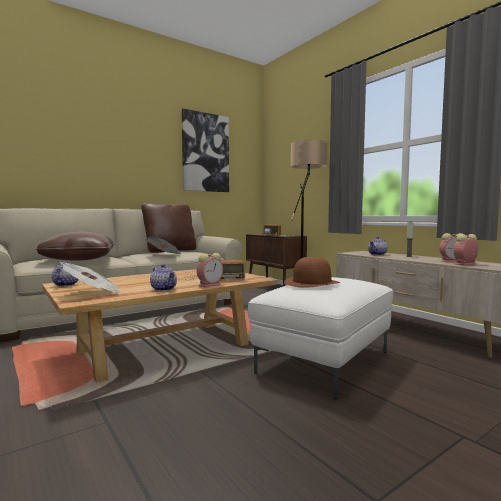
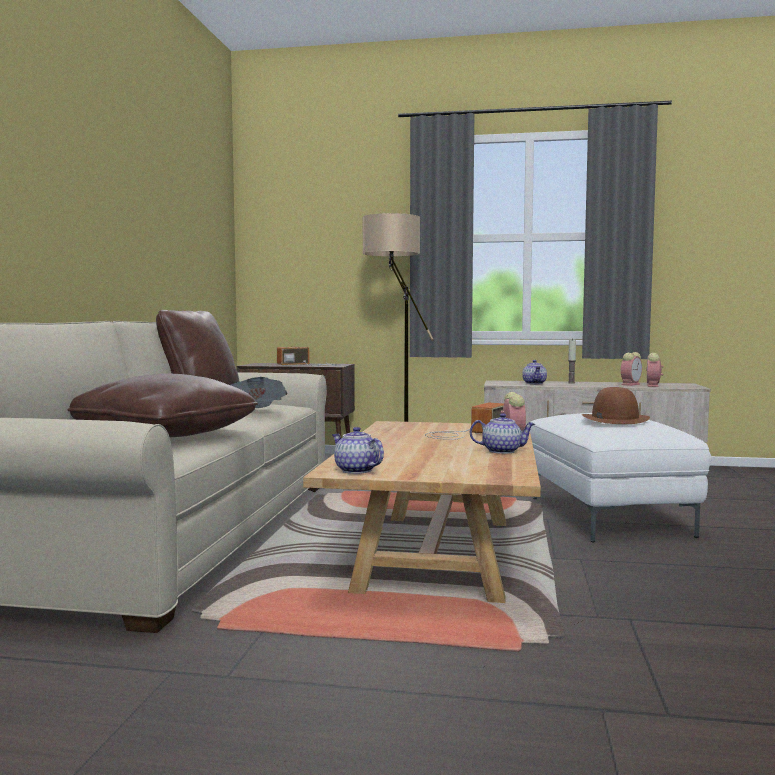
camera: 45 degrees left, 0 degrees up
(93, 293) = (463, 469): newspaper -> none
(205, 152) = (181, 206): picture -> none

